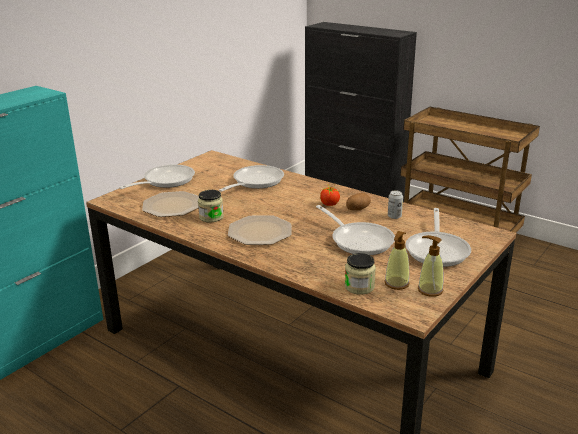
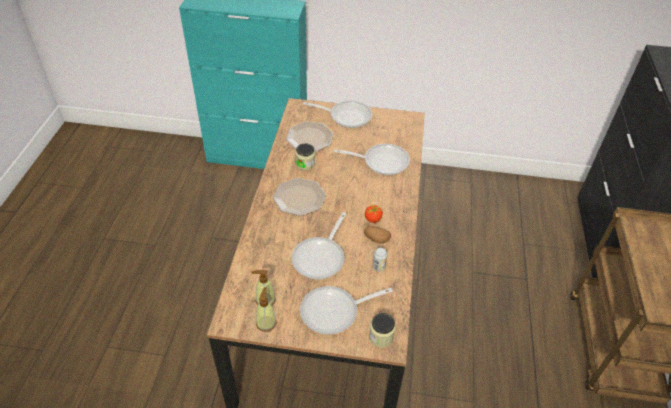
camera: 60 degrees right, 20 degrees up
(359, 287) = (249, 280): jar -> jar (381, 337)

